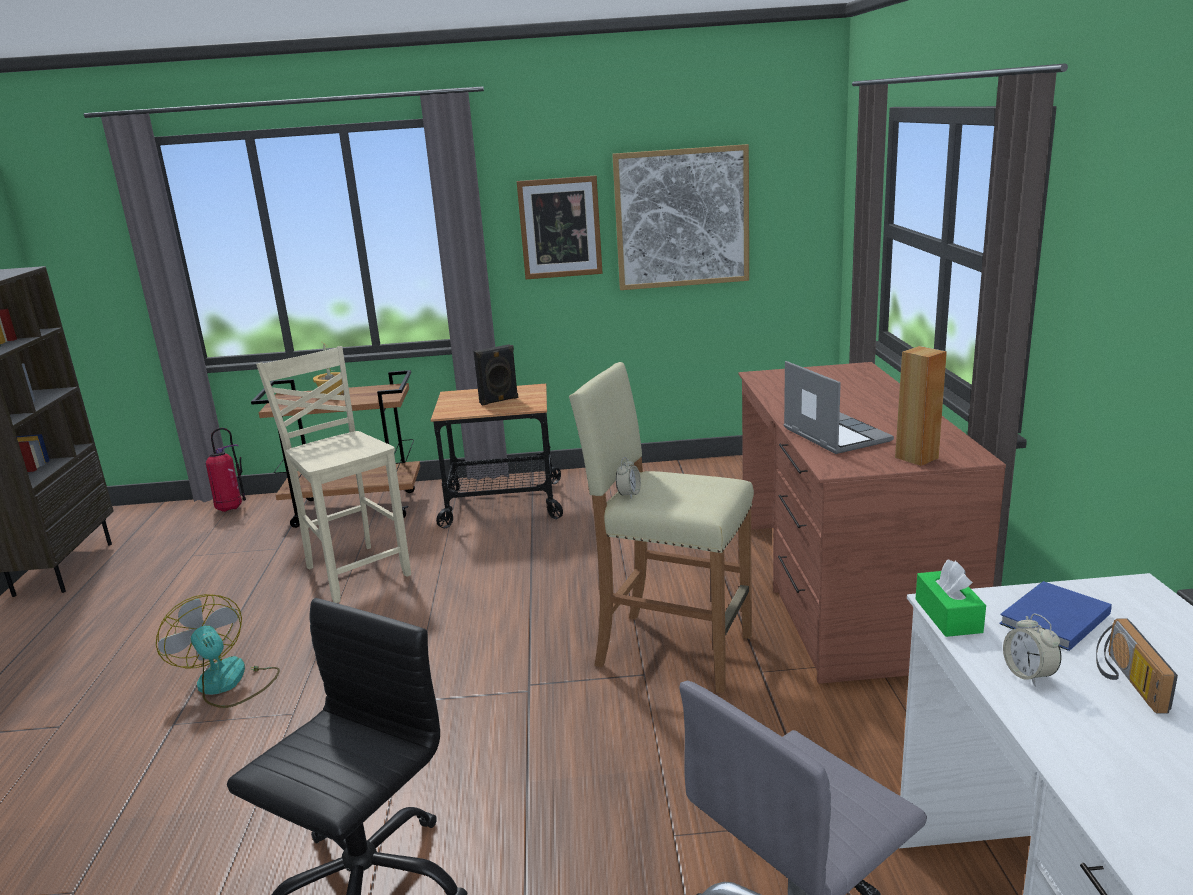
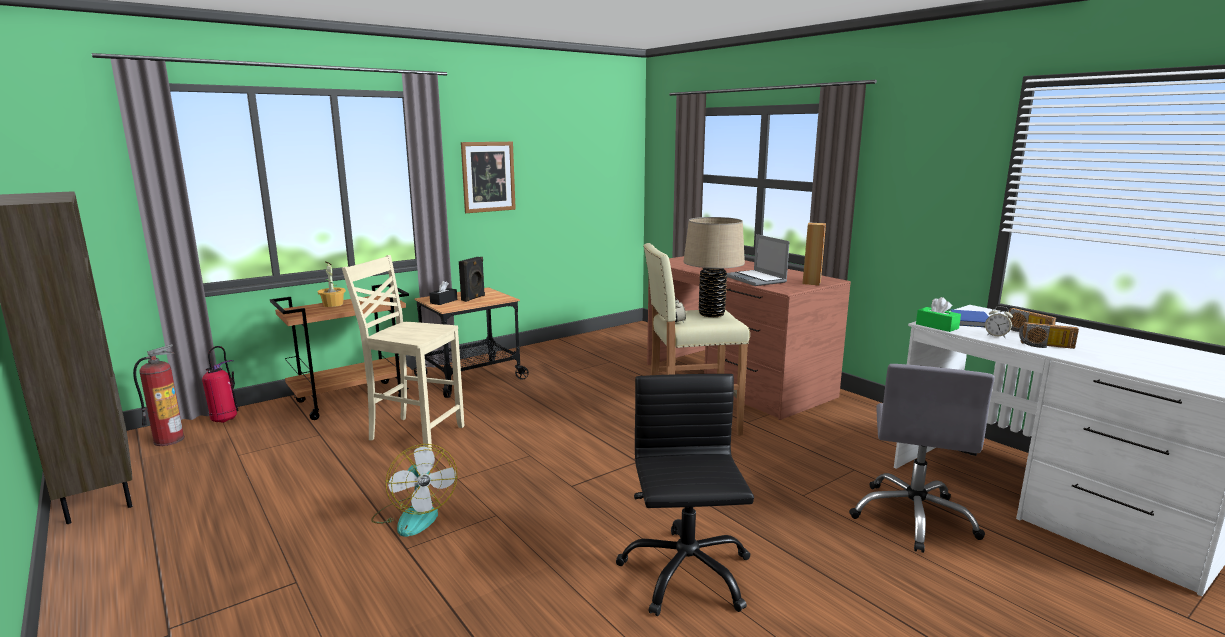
camera: 35 degrees left, 5 degrees down
(168, 522) = (169, 440): none -> fire extinguisher
(228, 683) = (414, 515): fan -> fan turned 135 degrees counterclockwise
(460, 401) = (444, 301): none -> black tissue box
(682, 218) = (561, 173): picture -> none
(701, 489) = (711, 314): none -> beige table lamp
(834, 435) = (756, 279): laptop -> laptop turned 150 degrees counterclockwise
(1089, 736) = (1046, 346): none -> radio

